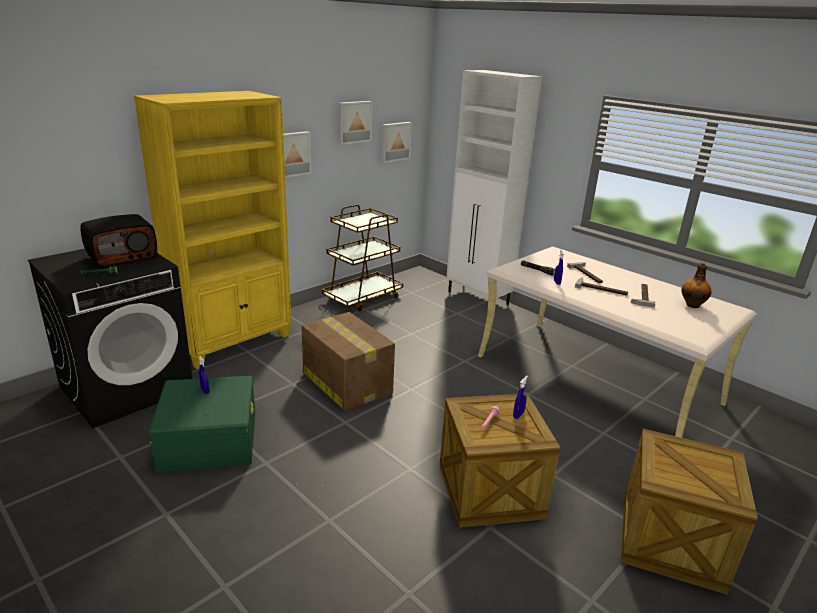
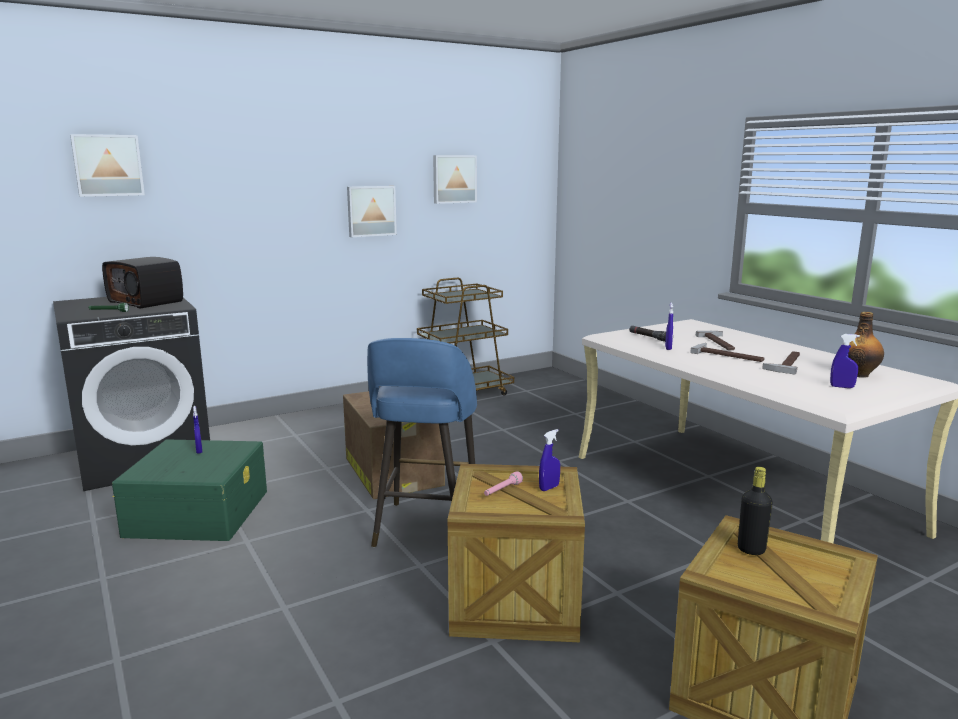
camera: 15 degrees right, 10 degrees down
(122, 257) = (147, 301): radio -> radio turned 60 degrees clockwise
(234, 342) = (286, 425): yellow bookcase -> none
(395, 141) = (511, 206): picture -> picture (108, 165)
(398, 435) = (426, 529): none -> blue stool
(478, 298) = (612, 400): white cabinet -> none
(671, 457) = (751, 549): none -> black bottle
(689, 319) = (842, 387): none -> blue spray bottle

